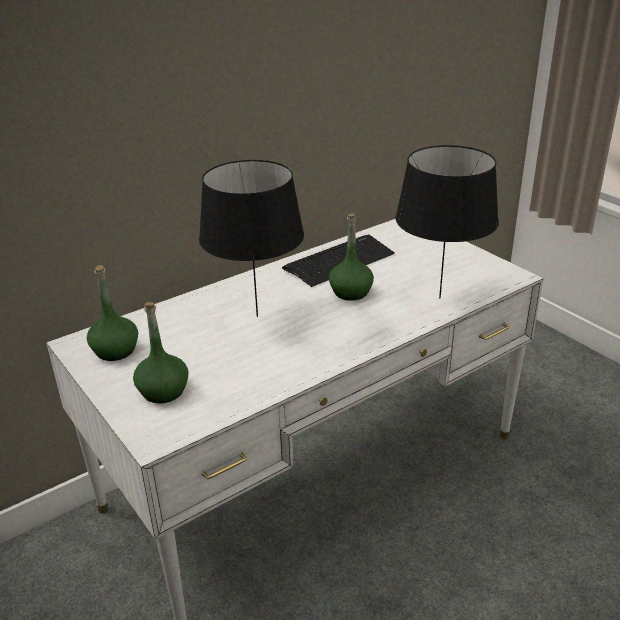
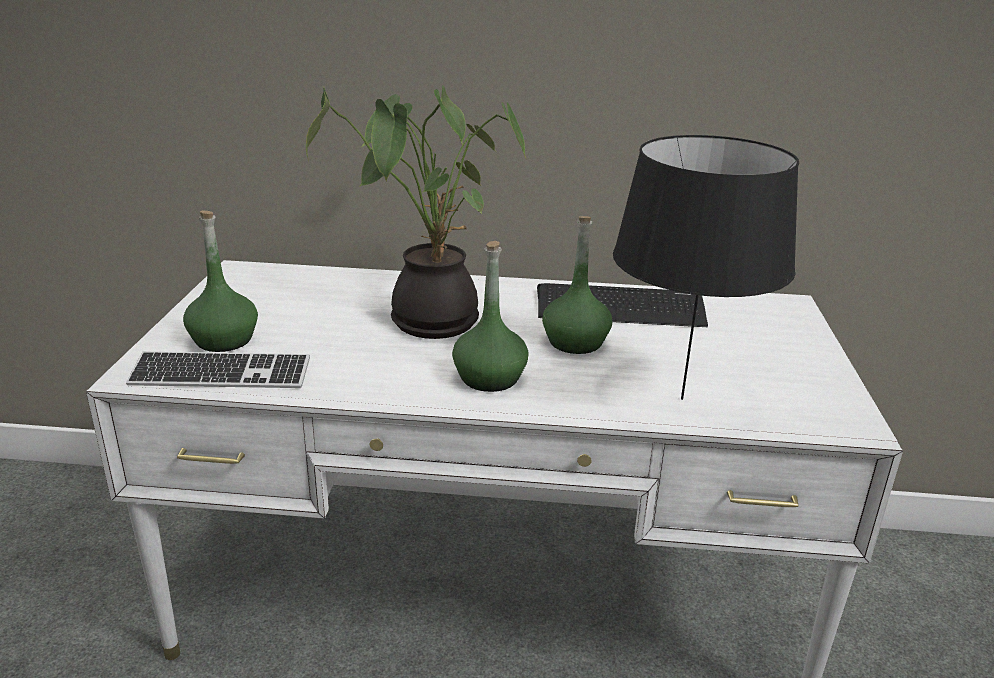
camera: 40 degrees right, 5 degrees down
(115, 350) = (256, 289): green bottle -> green bottle (489, 378)
(204, 410) = (221, 375): none -> keyboard
(257, 316) = (429, 319): black table lamp -> potted plant

